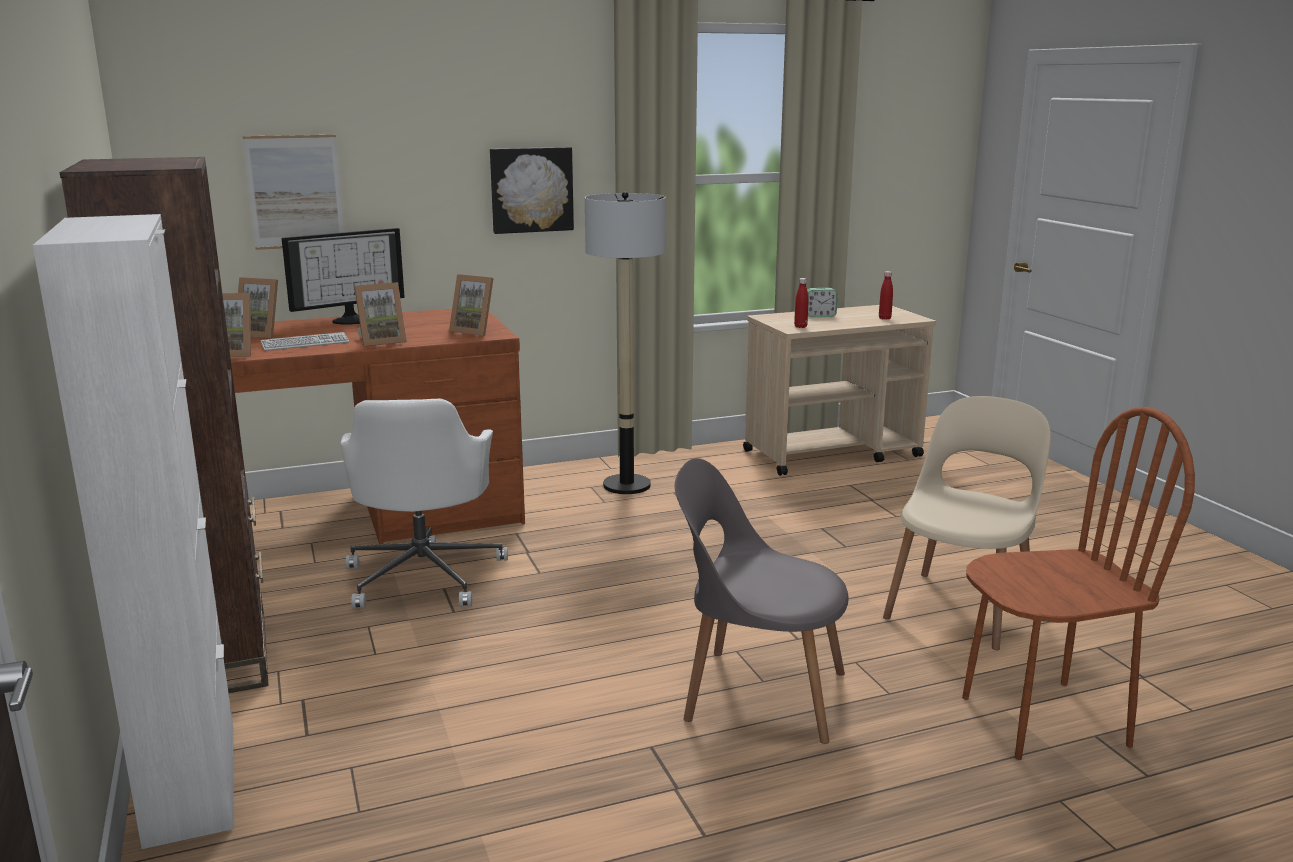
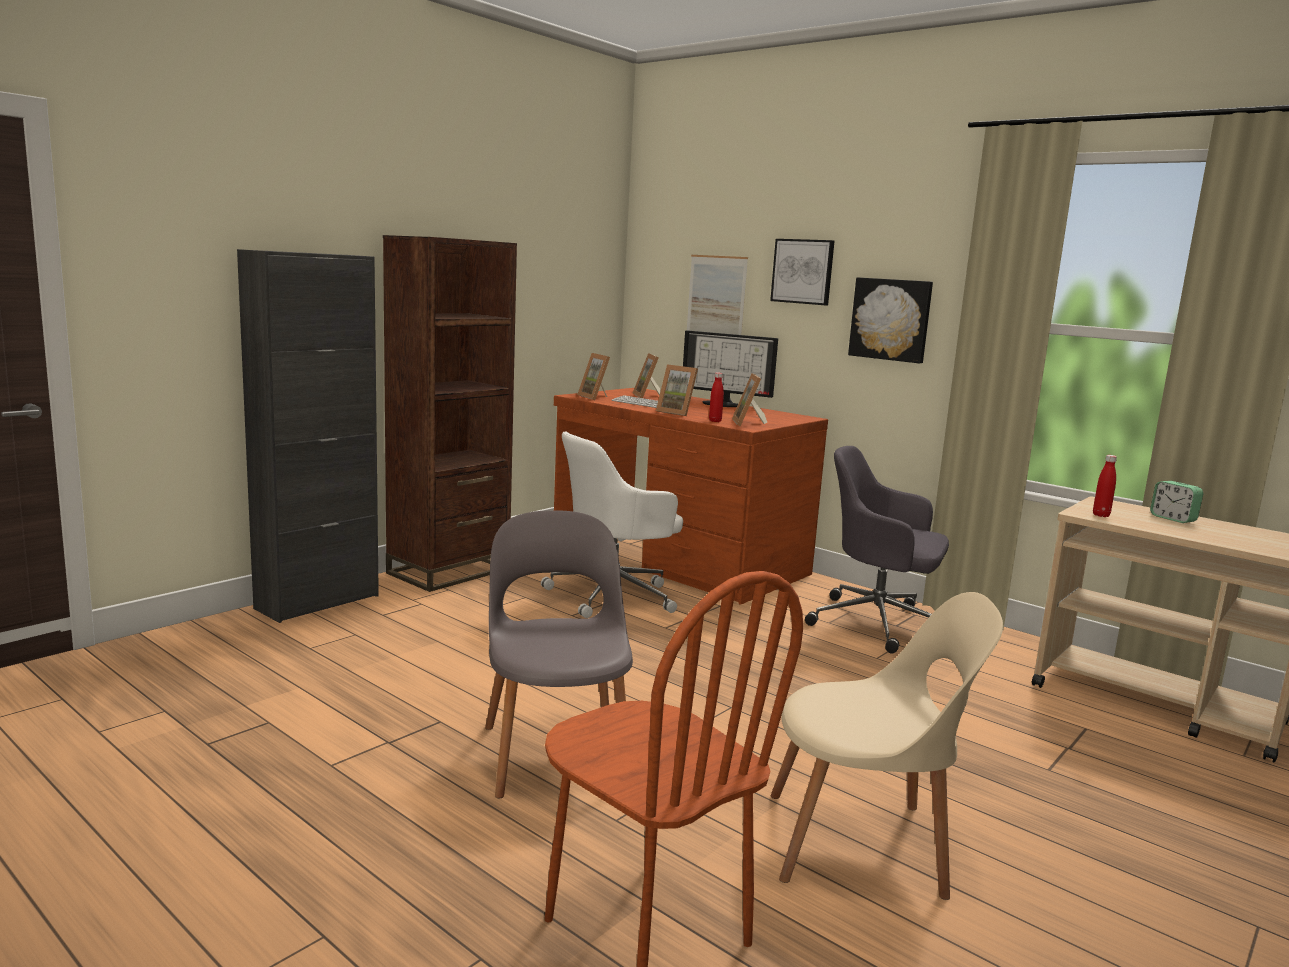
camera: 60 degrees right, 5 degrees down
(191, 783) = (317, 602): white cabinet -> black cabinet
(417, 147) = (803, 271): none -> picture
(626, 485) = (877, 623): floor lamp -> grey office chair
(884, 318) = (1249, 543): red bottle -> red bottle (715, 421)

